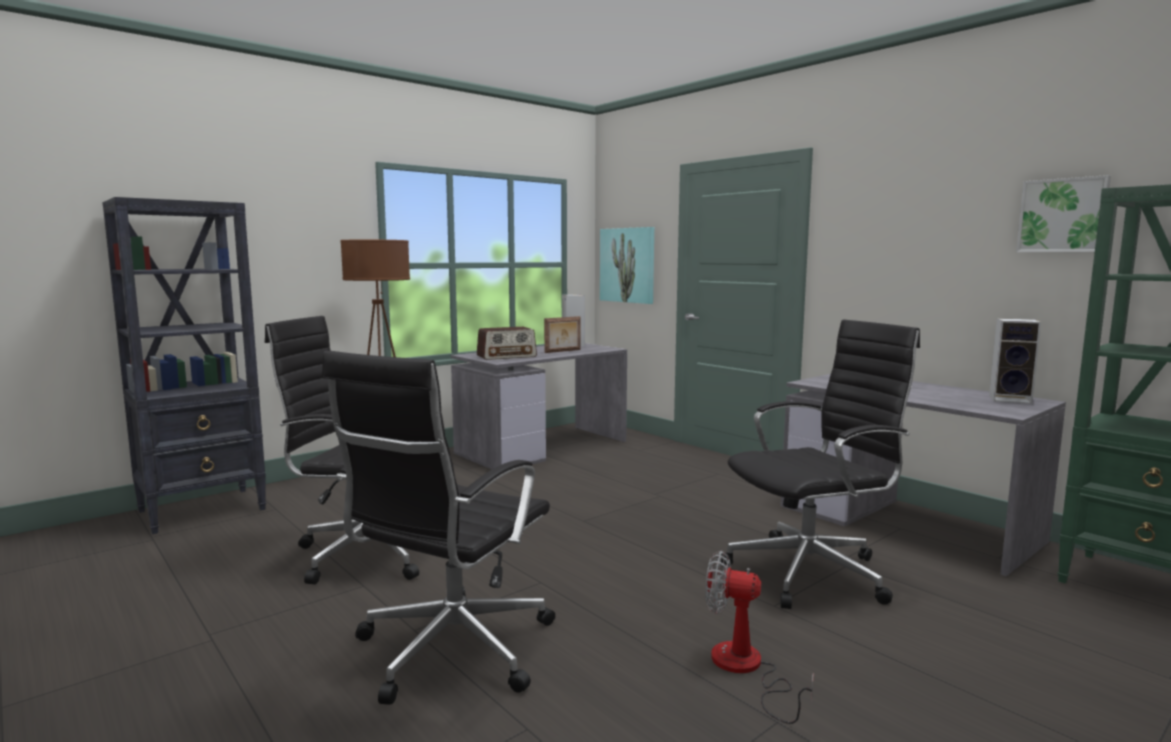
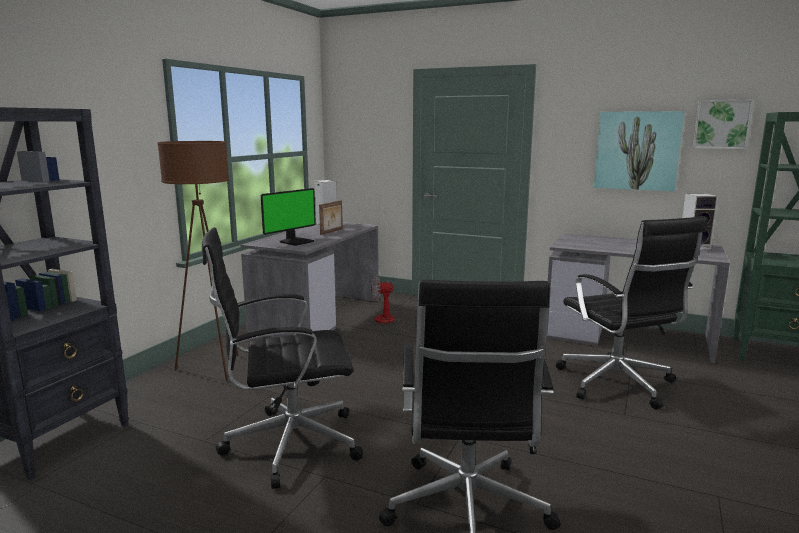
camera: 25 degrees left, 5 degrees up
(507, 356) = (296, 241): radio -> monitor
(627, 265) = (360, 152): picture -> picture (637, 150)
(746, 669) = (662, 465): fan -> fan (390, 322)
(811, 572) = (617, 384): black office chair -> black office chair turned 120 degrees clockwise

